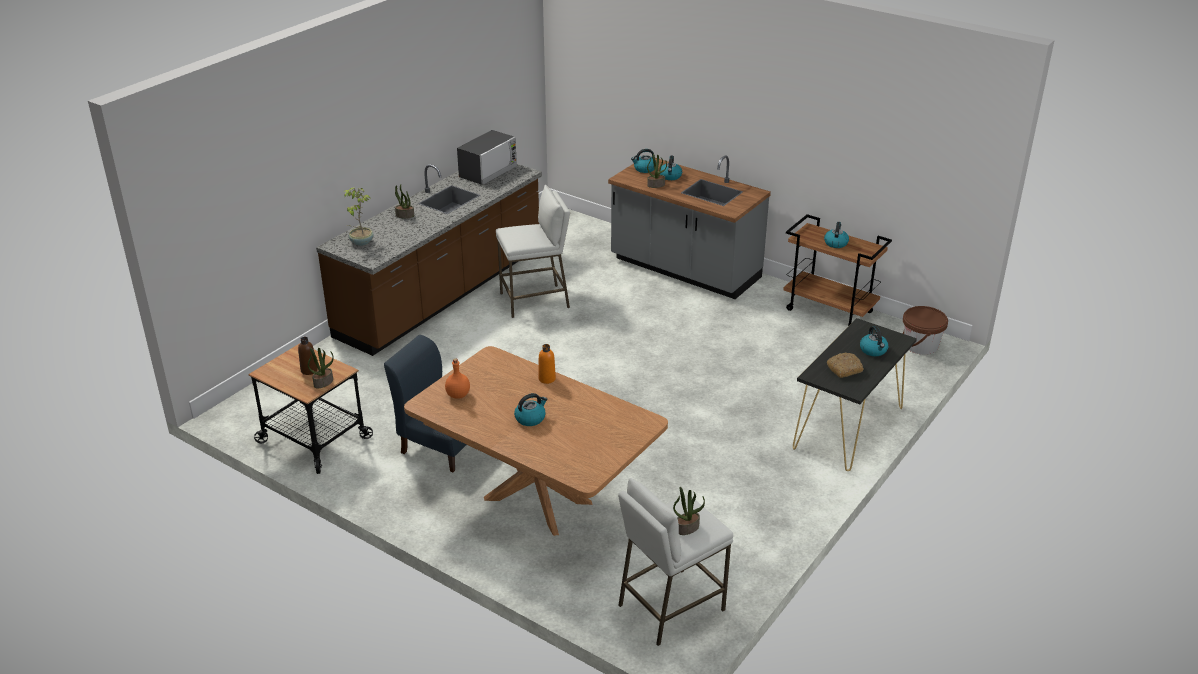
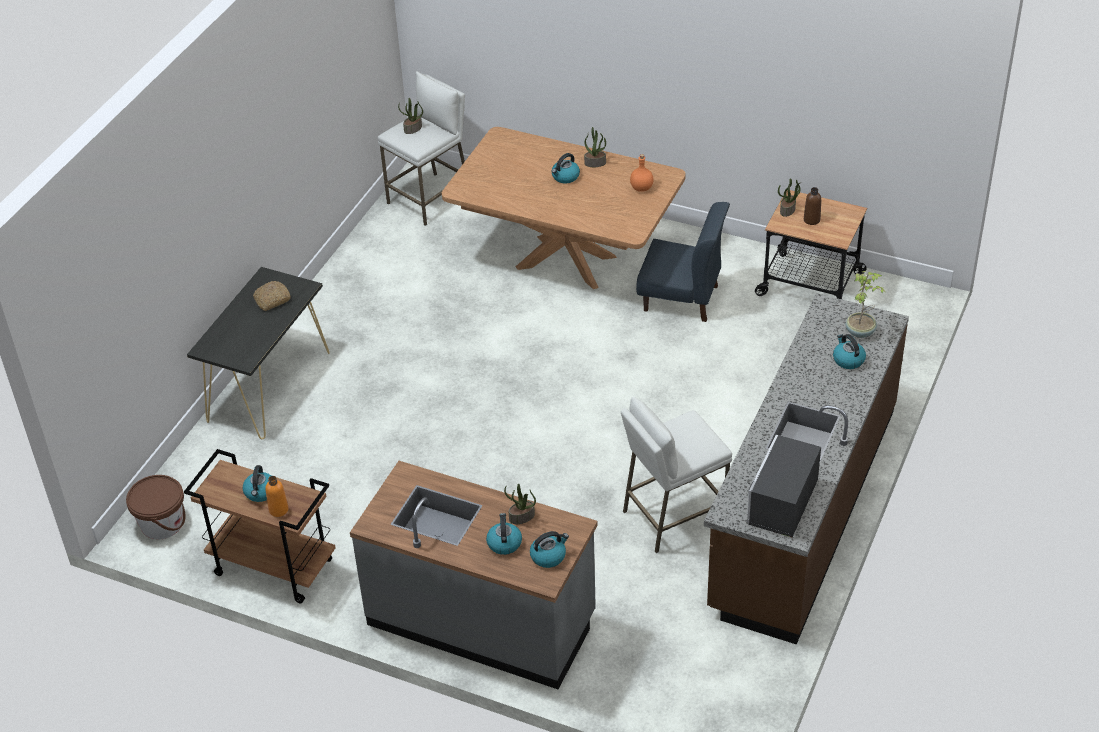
camera: 170 degrees right, 10 degrees up
(404, 215) = (841, 388): potted plant -> potted plant (595, 163)
(547, 379) = (566, 217): orange bottle -> orange bottle (278, 510)
(873, 350) = (237, 329): kettle -> kettle (848, 360)

